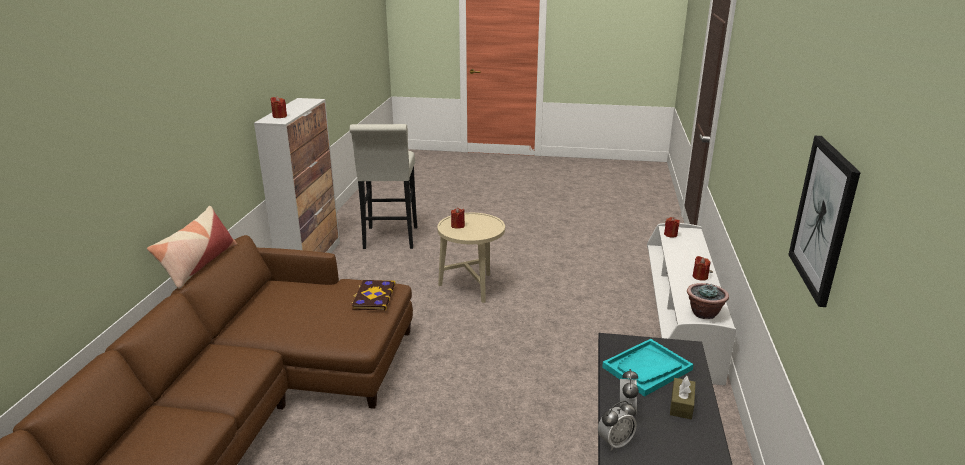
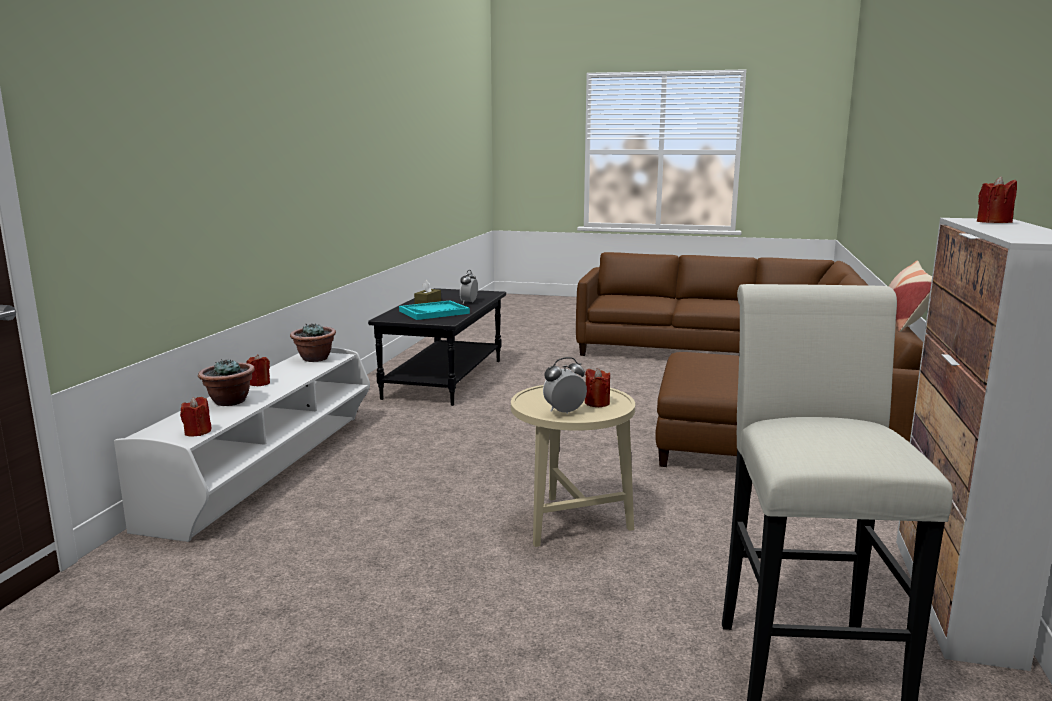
camera: 175 degrees left, 10 degrees down
(373, 296) = (698, 376): book -> none
(615, 443) = (486, 297): alarm clock -> alarm clock (564, 412)
(691, 258) = (229, 401): none -> potted plant
(823, 218) = (352, 155): picture -> none

